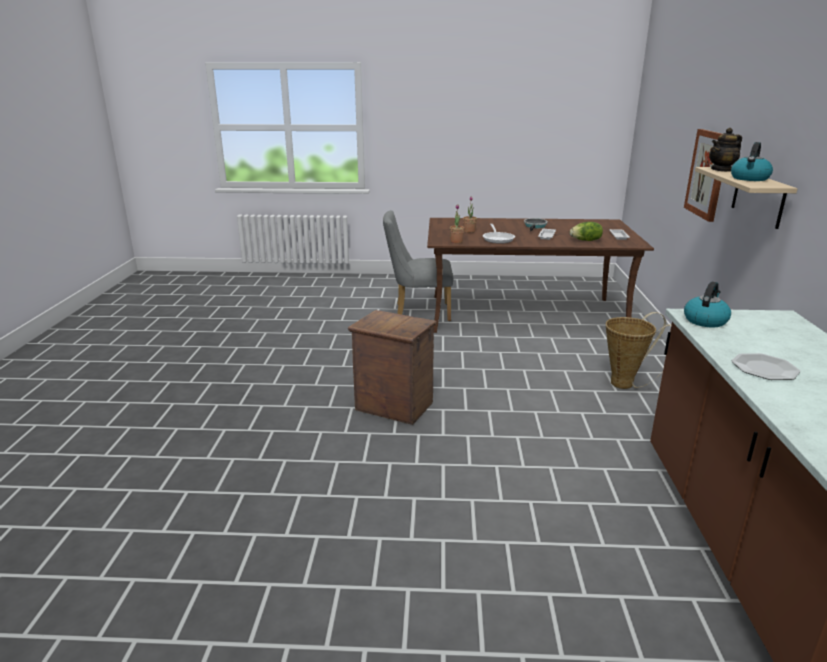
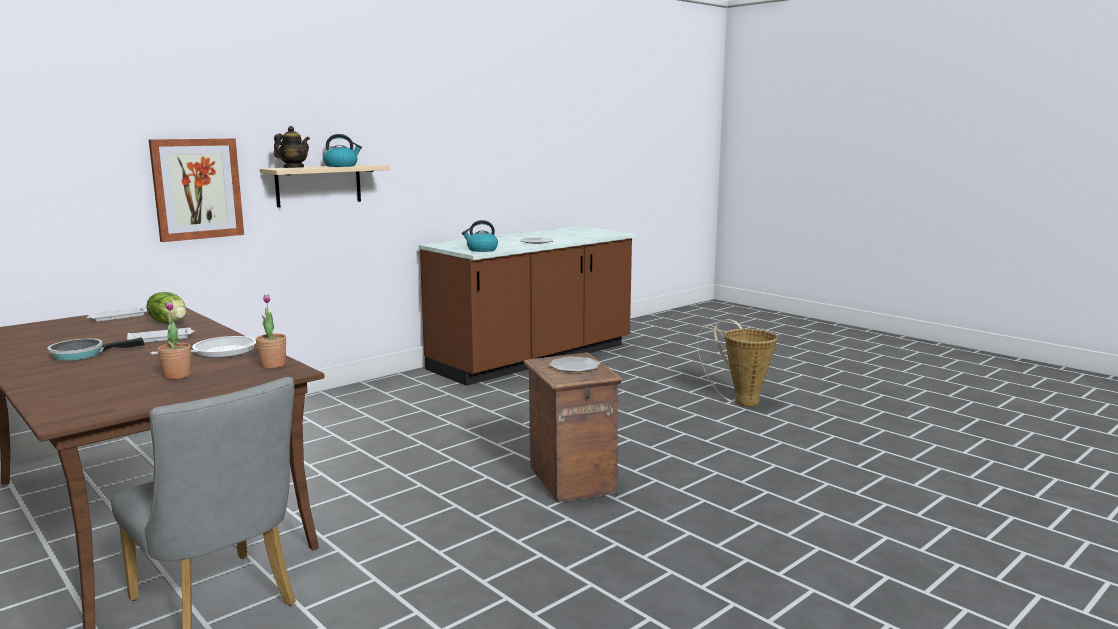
camera: 135 degrees left, 10 degrees down
(391, 323) = (574, 366): none -> plate
(627, 384) = (344, 414): basket -> basket (741, 401)
(722, 170) = (293, 168): teapot -> teapot turned 75 degrees counterclockwise

